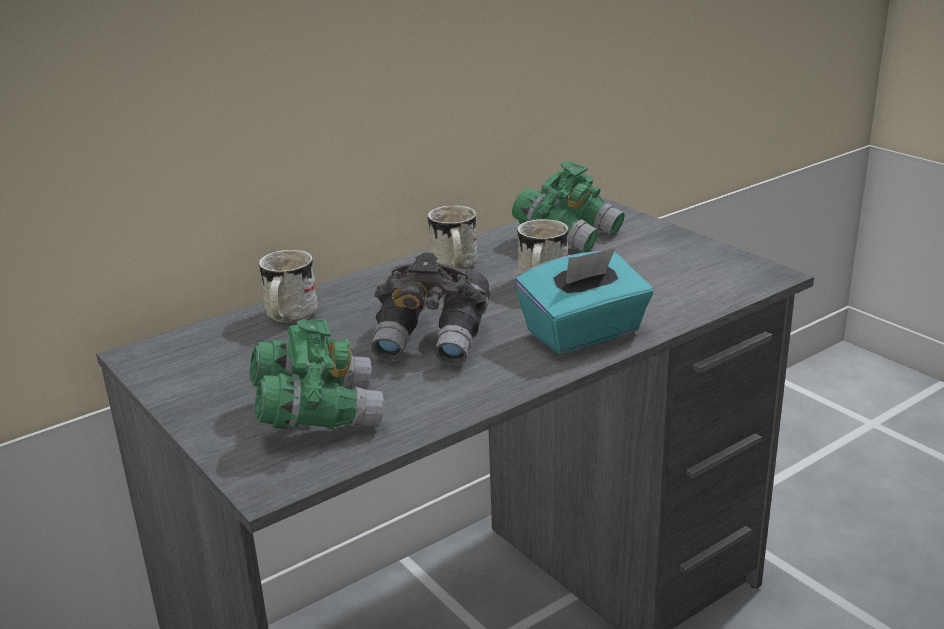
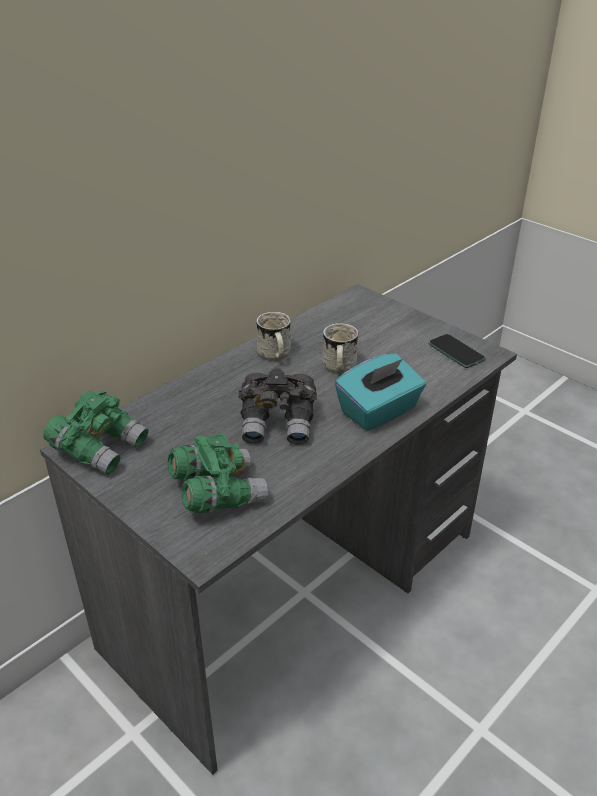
camera: 10 degrees left, 10 degrees up
(288, 317) = (170, 407): white mug -> none
(568, 235) = (346, 322): green binoculars -> green binoculars (100, 447)
(720, 271) = (456, 352): none -> phone

